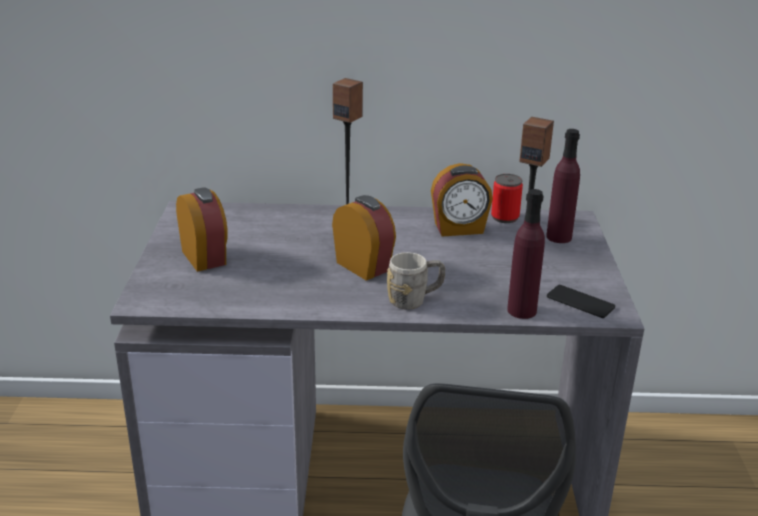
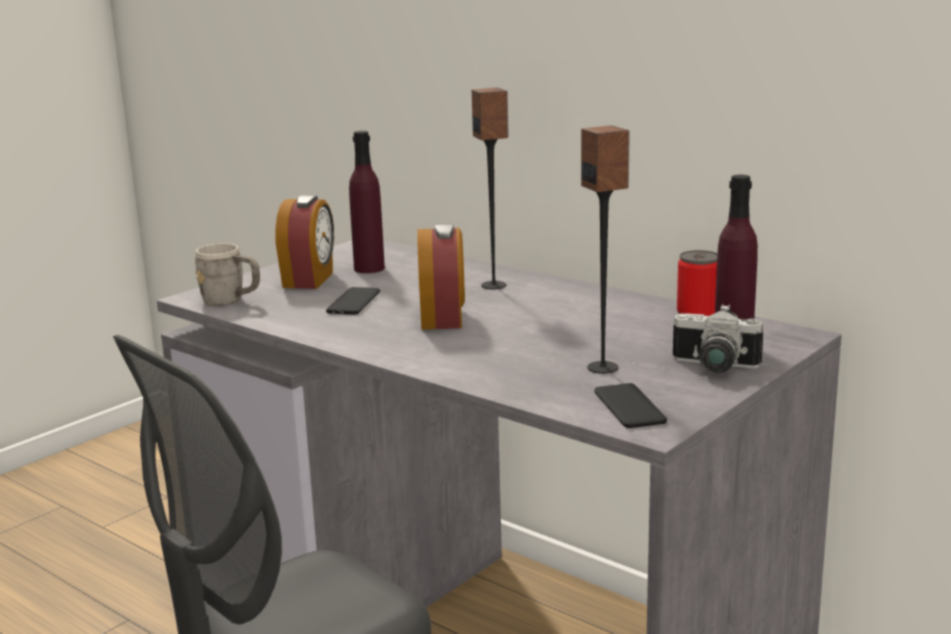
camera: 40 degrees right, 10 degrees down
(277, 269) = (354, 302): none -> phone
(414, 300) = (437, 356): grey mug -> grey mug (231, 301)
(459, 229) = (616, 313): alarm clock -> none
(521, 310) = (538, 394): purple bottle -> purple bottle (369, 268)
(574, 257) = (713, 367): none -> camera

